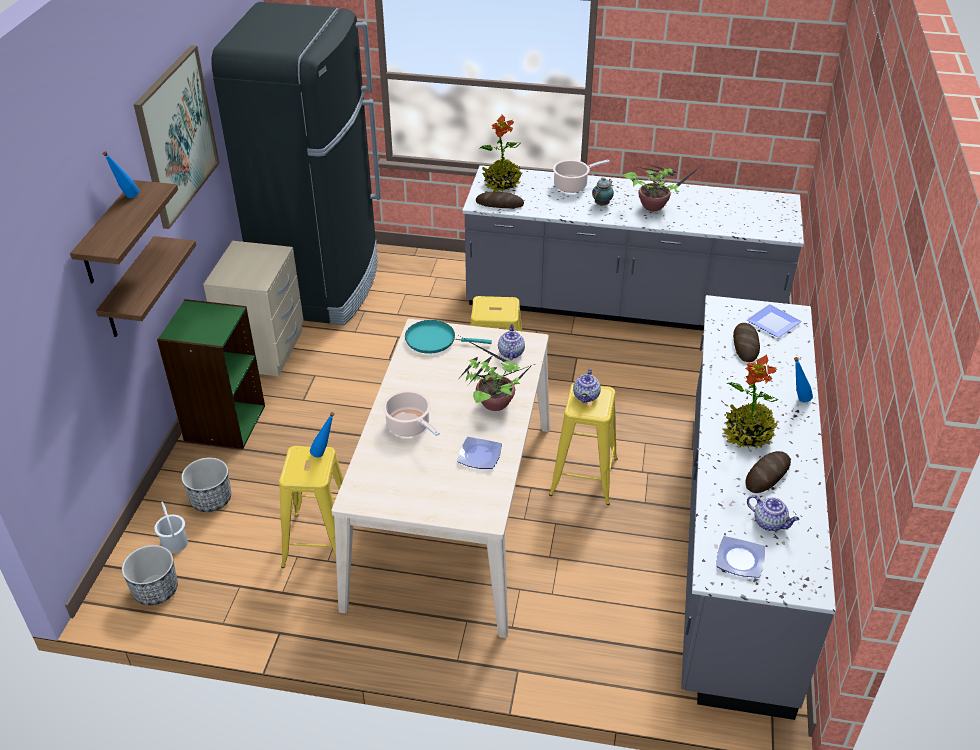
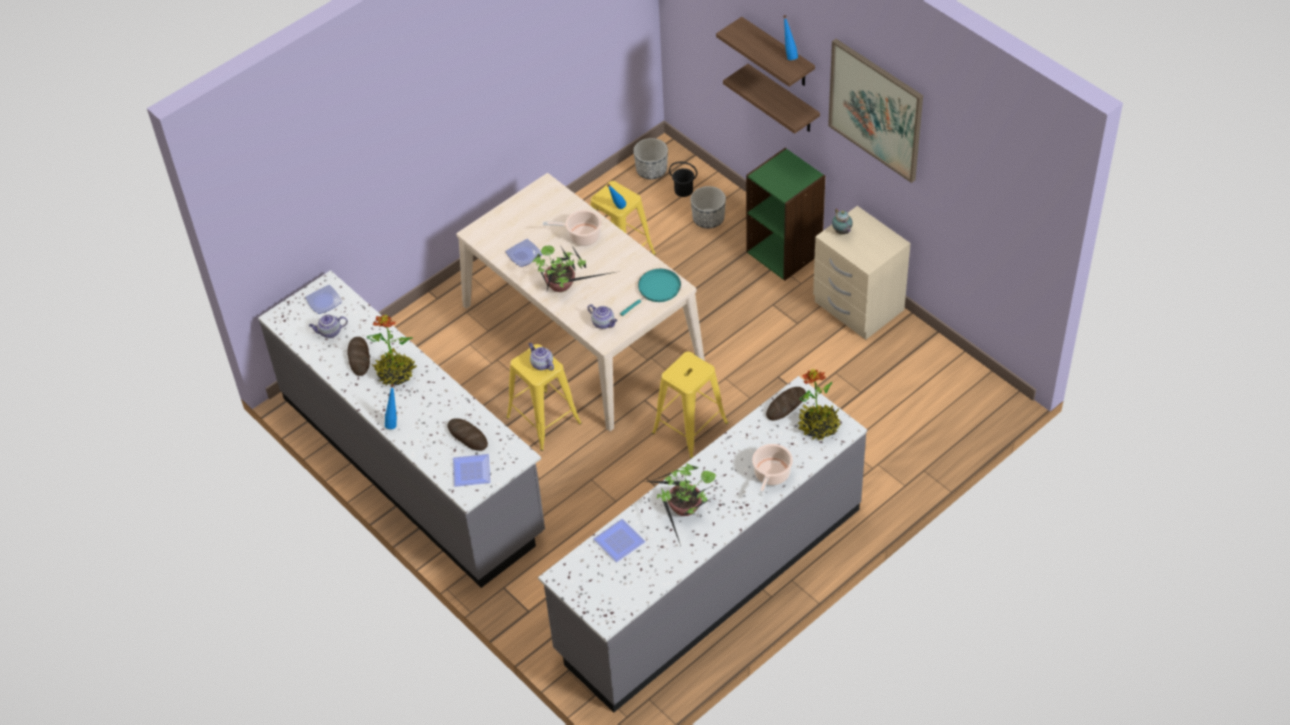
camera: 130 degrees right, 10 degrees up
(174, 544) = (683, 190): white bucket -> black bucket
(321, 285) = (926, 381): black fridge -> none
(602, 204) = (722, 476): teapot -> teapot (842, 232)
(720, 221) = (621, 542): none -> plate

